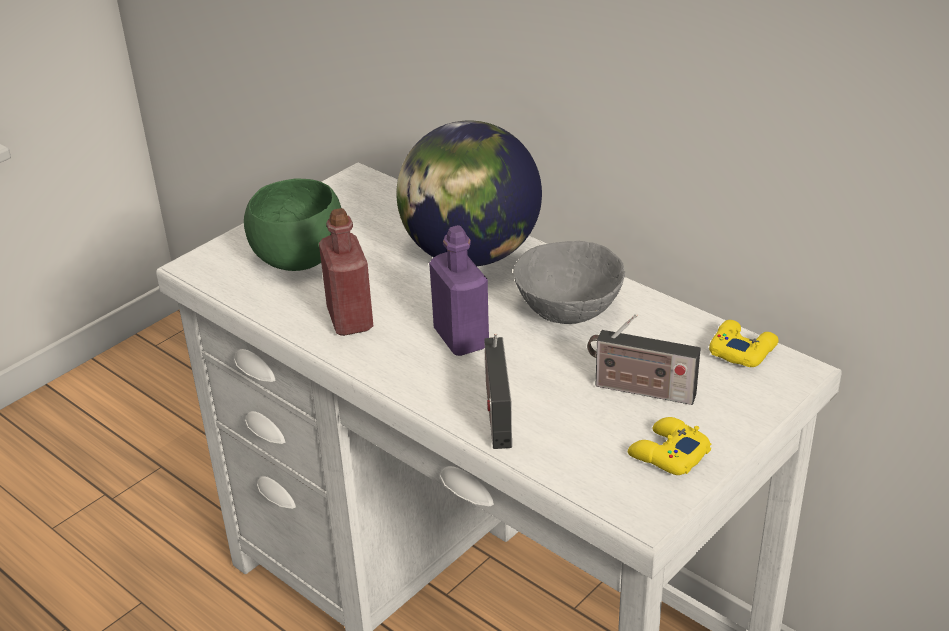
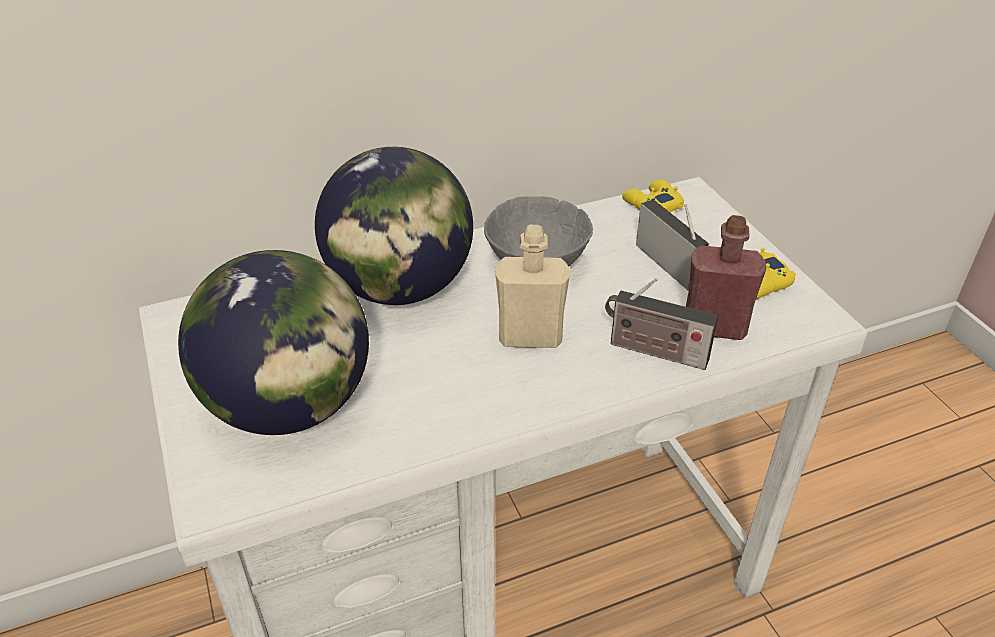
camera: 65 degrees left, 5 degrees up
(299, 259) = (290, 406): green bowl -> globe
(350, 319) = (439, 400): red bottle -> red bottle (714, 327)
(461, 338) = (530, 337): purple bottle -> beige bottle
(639, 390) = (671, 267): radio -> radio turned 75 degrees counterclockwise

